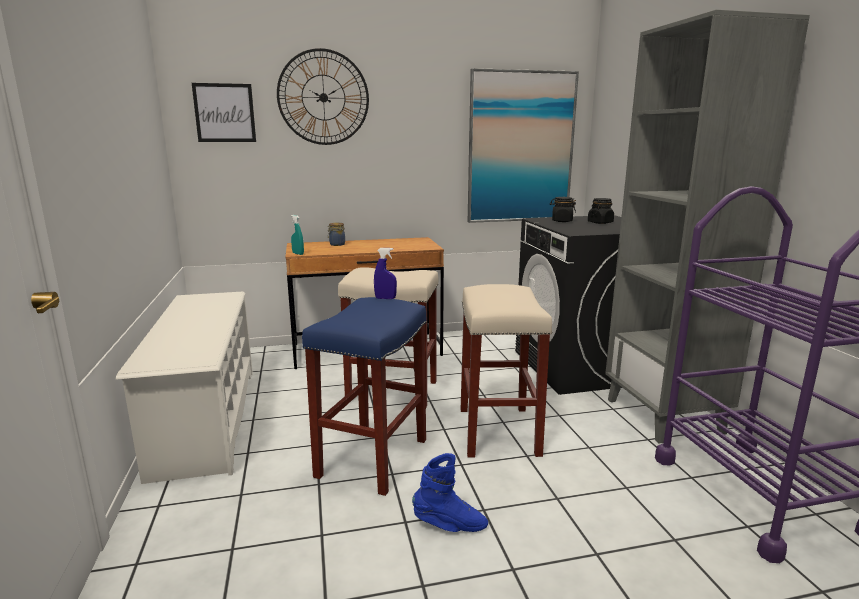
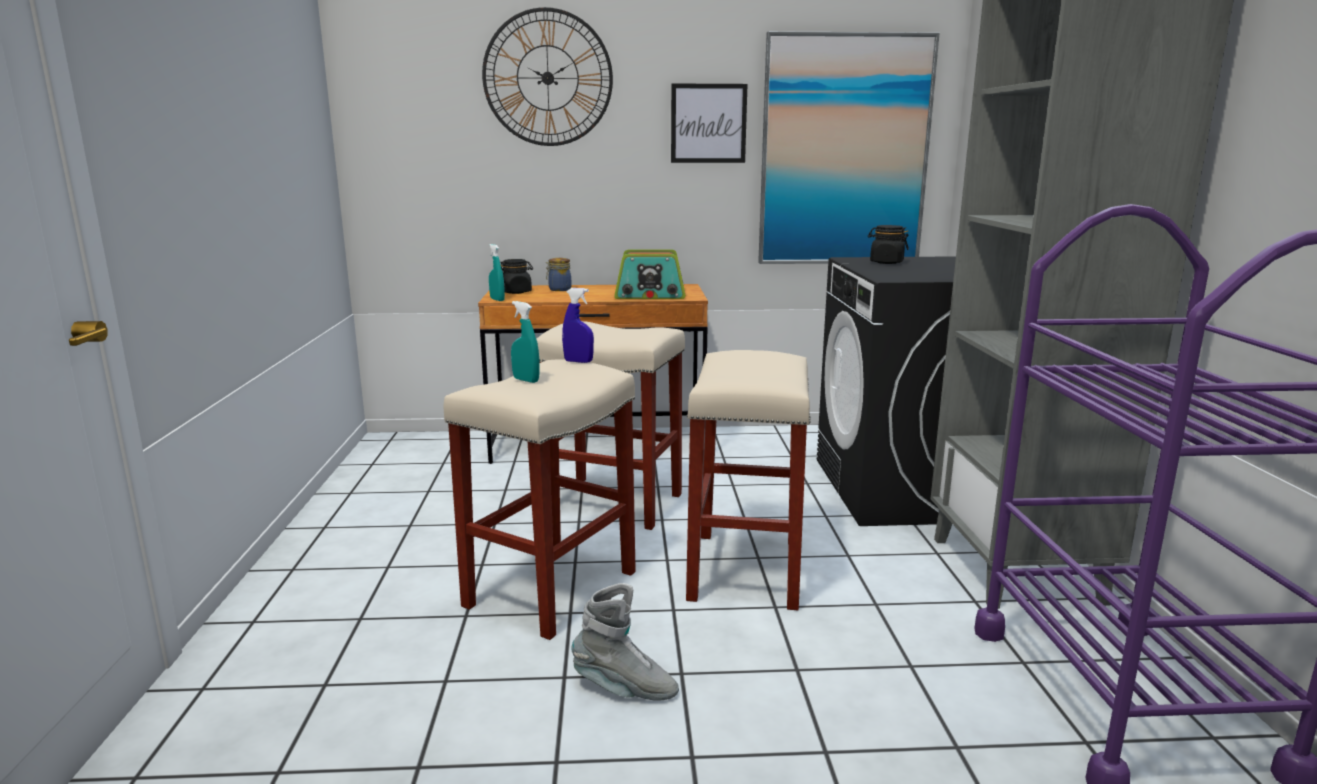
camera: 10 degrees right, 0 degrees up
(206, 418) = (351, 518): white shoe rack -> none
(224, 113) = (411, 101): picture -> picture (708, 123)
(356, 314) = (526, 380): none -> turquoise spray bottle
(372, 457) = (552, 587): blue stool -> beige stool
(402, 247) = (650, 295): none -> radio
(450, 525) = (624, 689): blue boot -> grey boot
(600, 222) = (945, 266): black jar -> black jar (516, 292)

